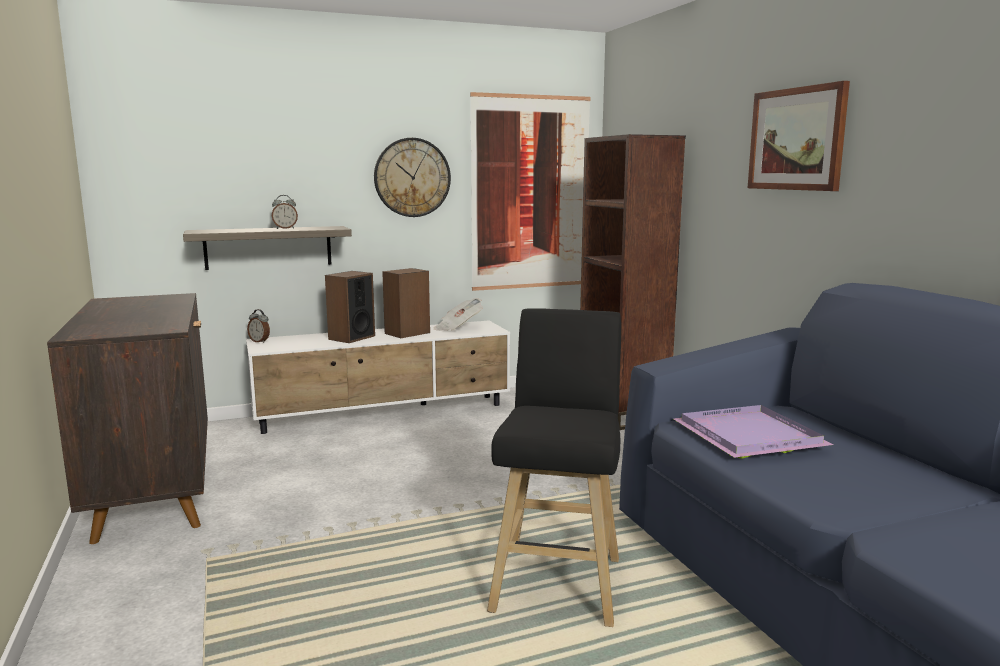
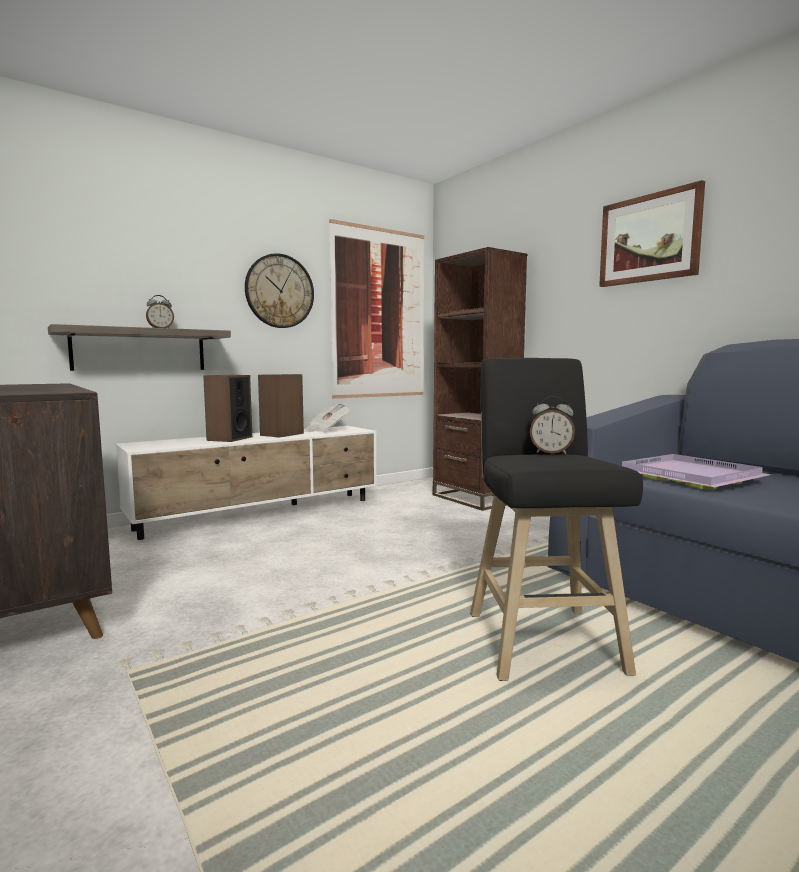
camera: 15 degrees left, 5 degrees down
(260, 341) = (133, 444): alarm clock -> alarm clock (551, 453)

